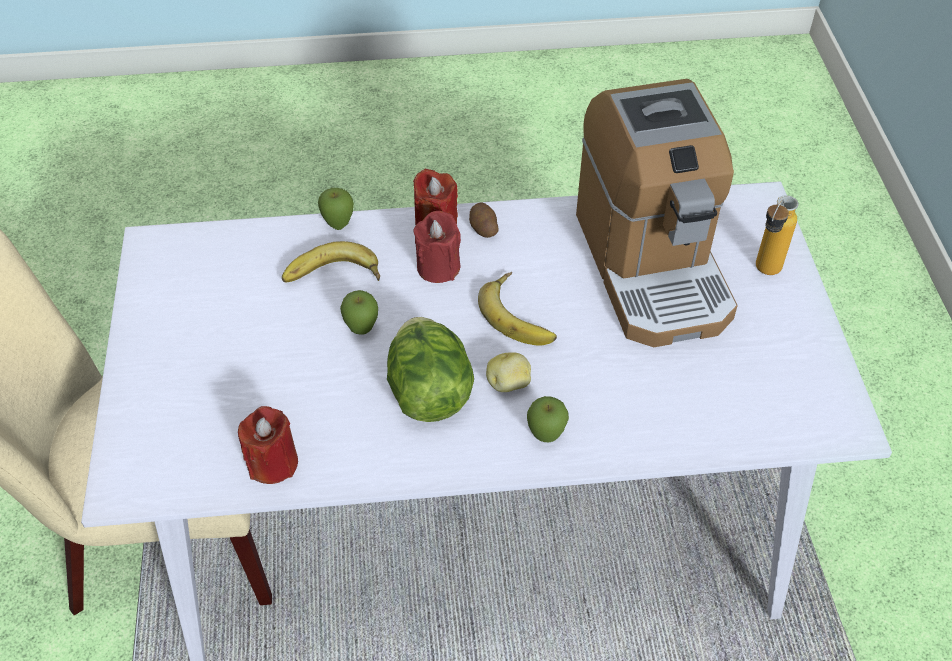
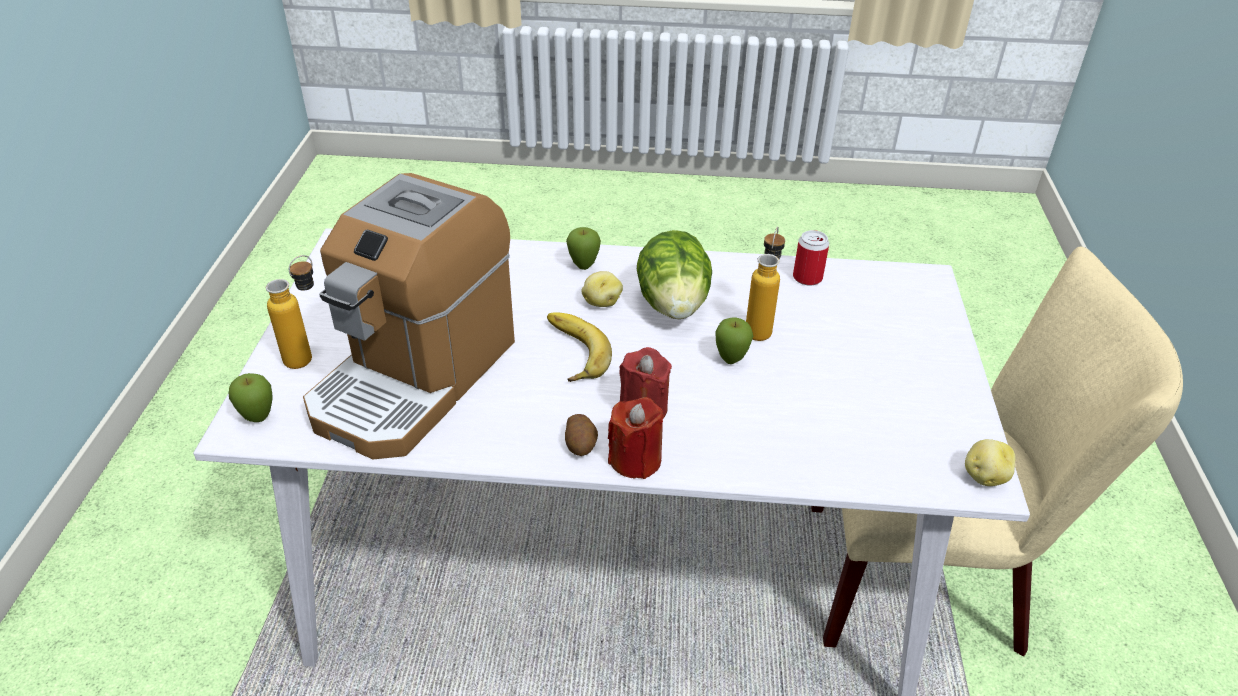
camera: 170 degrees left, 10 degrees down
(150, 250) = (984, 476): none -> potato
(273, 463) = (807, 278): red candle -> can
(331, 377) = (760, 326): none -> bottle
(332, 277) = (761, 414): banana -> none
(338, 225) = (755, 474): apple -> apple (258, 418)
(652, 266) = (415, 377): coffee machine -> coffee machine turned 150 degrees counterclockwise

